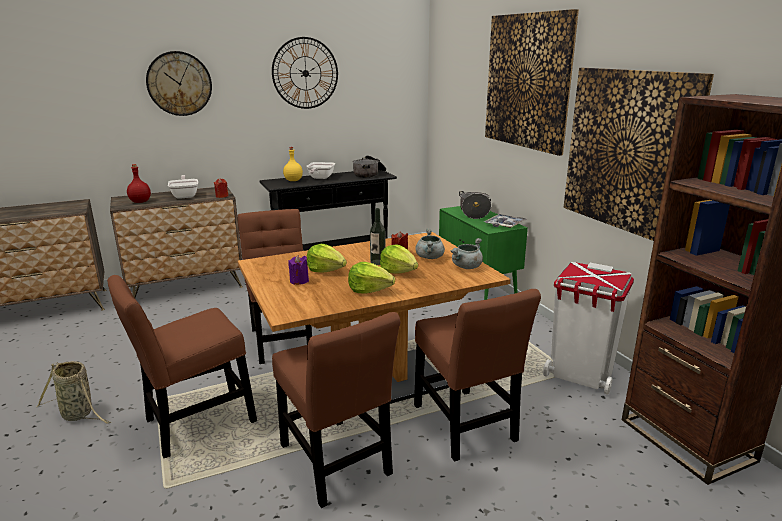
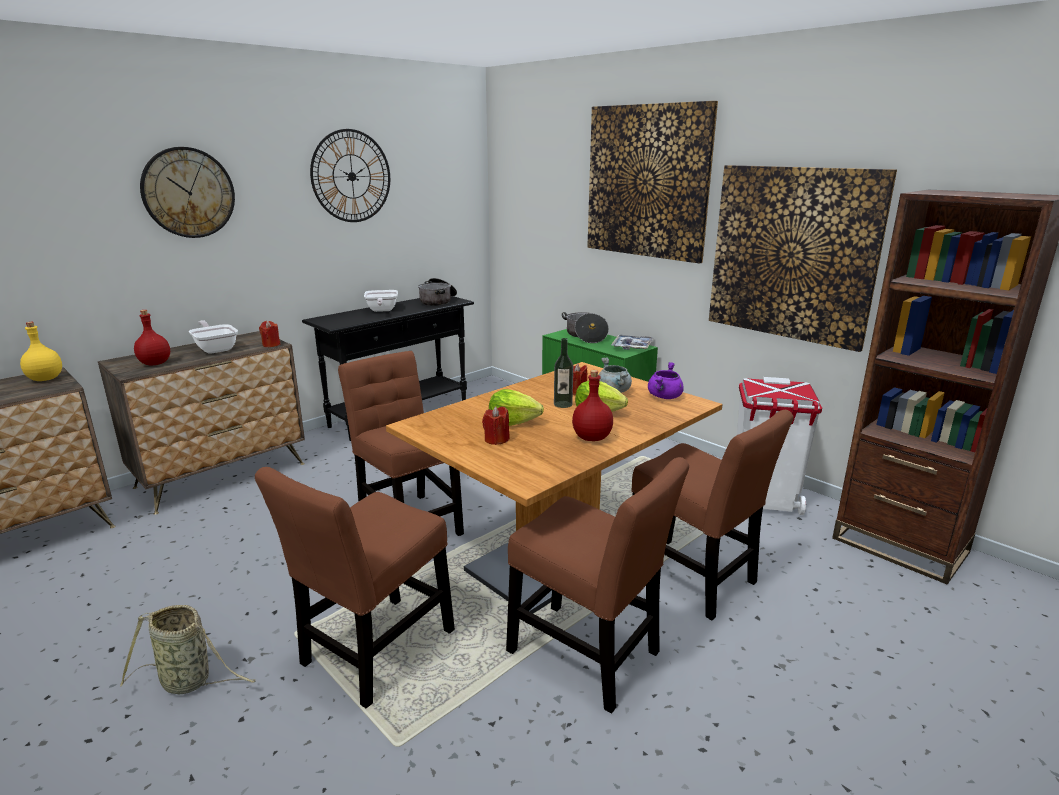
camera: 20 degrees left, 0 degrees up
(293, 180) = (350, 316): yellow bottle -> yellow bottle (46, 379)
(299, 281) = (496, 440): purple candle -> red candle
(369, 290) = (591, 438): lettuce -> red bottle
(466, 267) = (665, 397): grey cooking pot -> purple cooking pot

